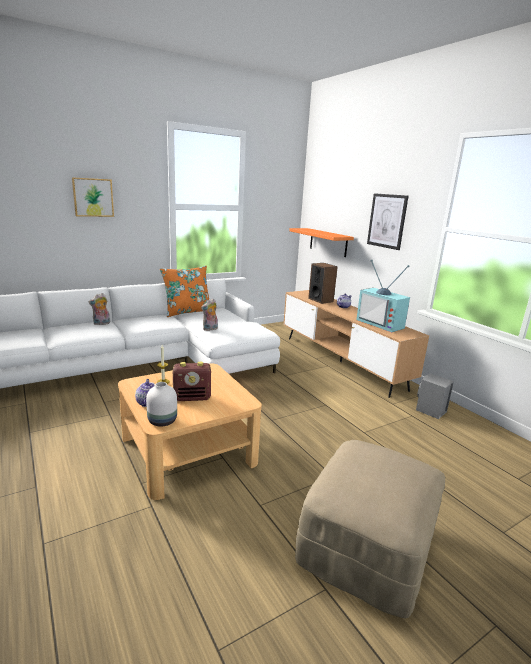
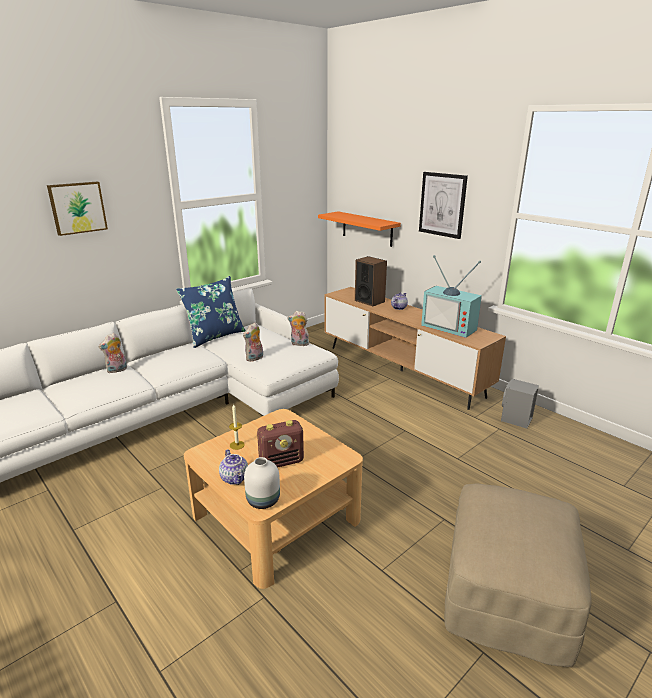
camera: 10 degrees left, 5 degrees up
(187, 312) = (214, 336): orange pillow -> blue pillow
(251, 324) = (299, 344): none -> plush toy

